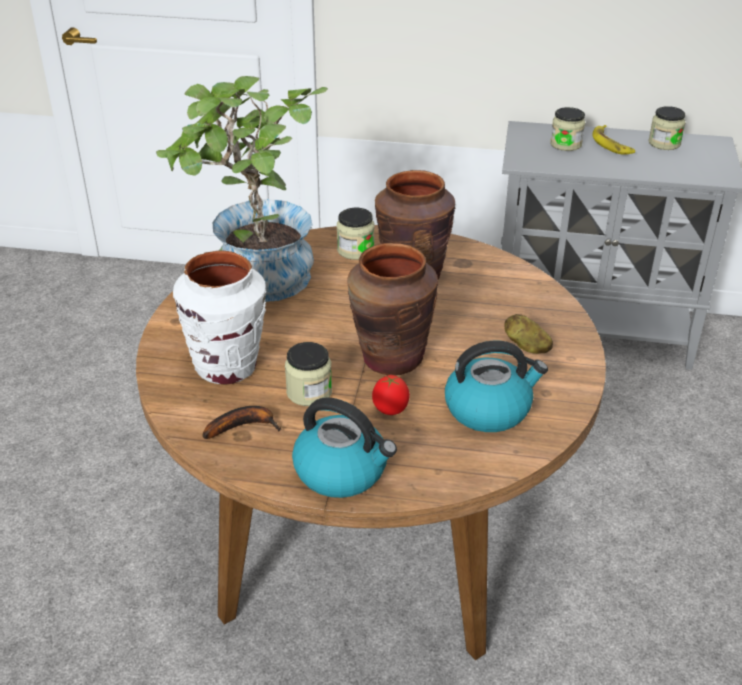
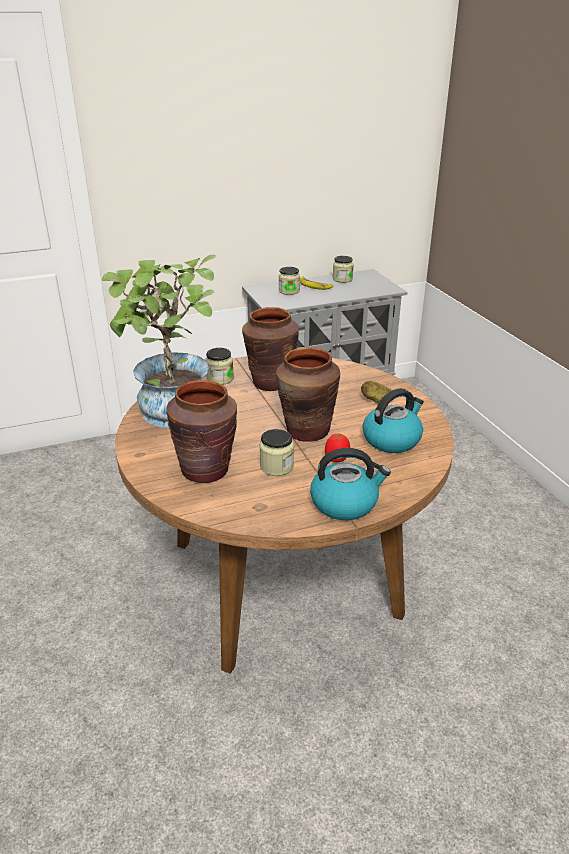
camera: 30 degrees left, 5 degrees down
(227, 367) = (206, 470): white vase -> brown vase
(244, 426) = (255, 500): banana -> none

